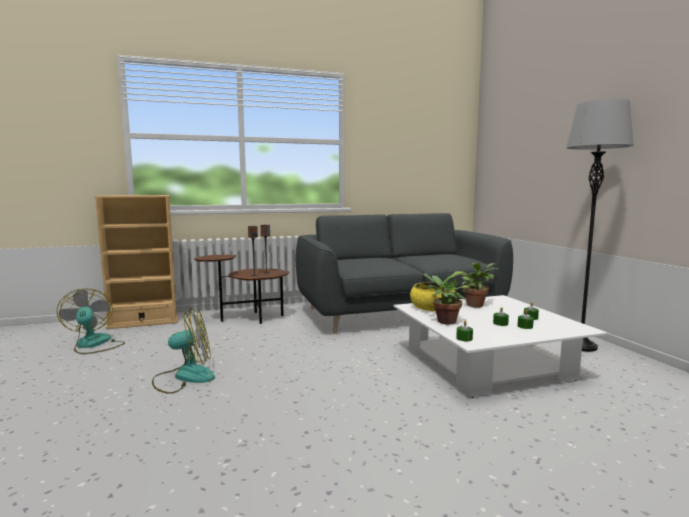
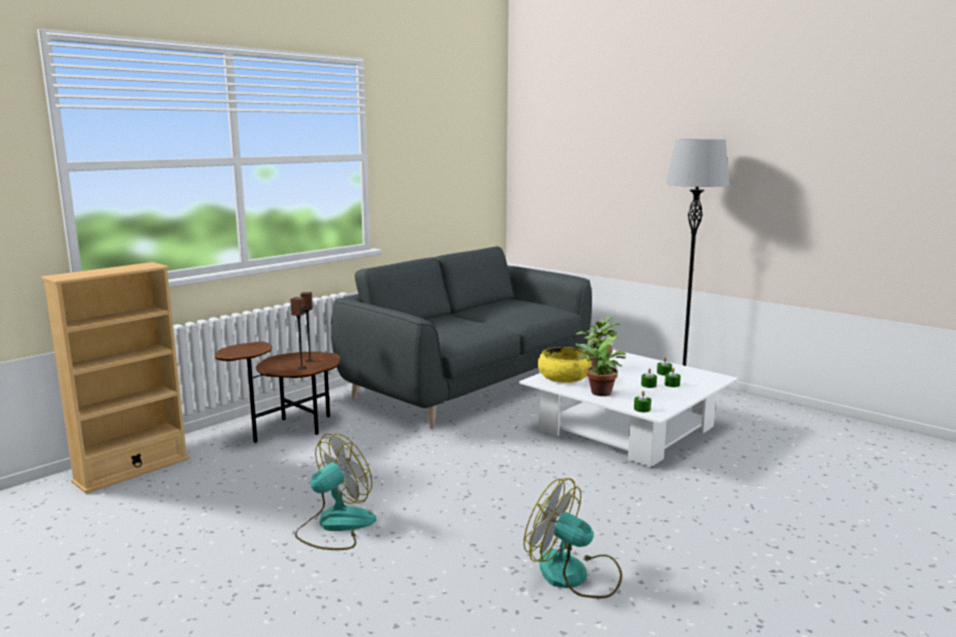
camera: 30 degrees left, 5 degrees up
(93, 345) = (115, 520): fan -> fan (574, 575)

